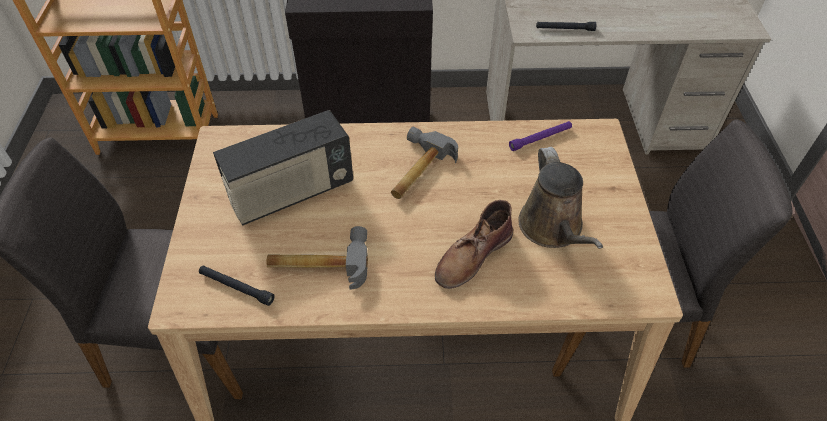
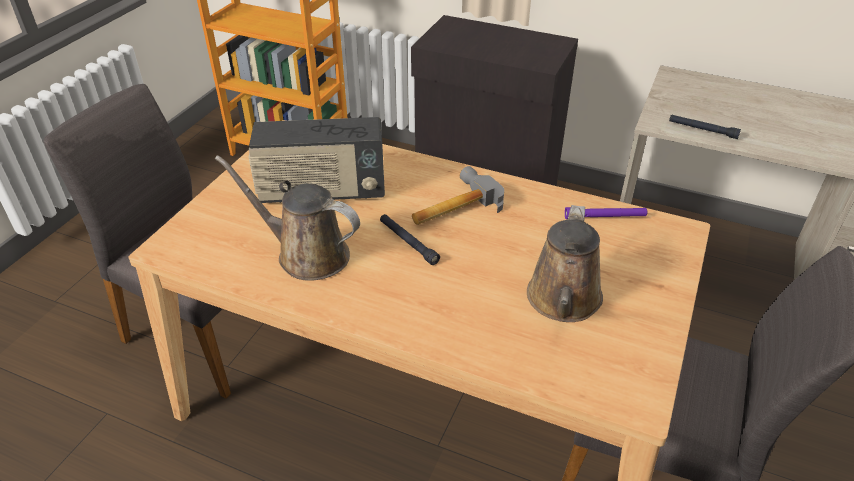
camera: 25 degrees right, 10 degrees down
(236, 287) = (221, 250): black flashlight -> black flashlight (408, 242)
(319, 262) = (306, 254): hammer -> brown watering can
(472, 256) = (459, 297): brown boot -> none

